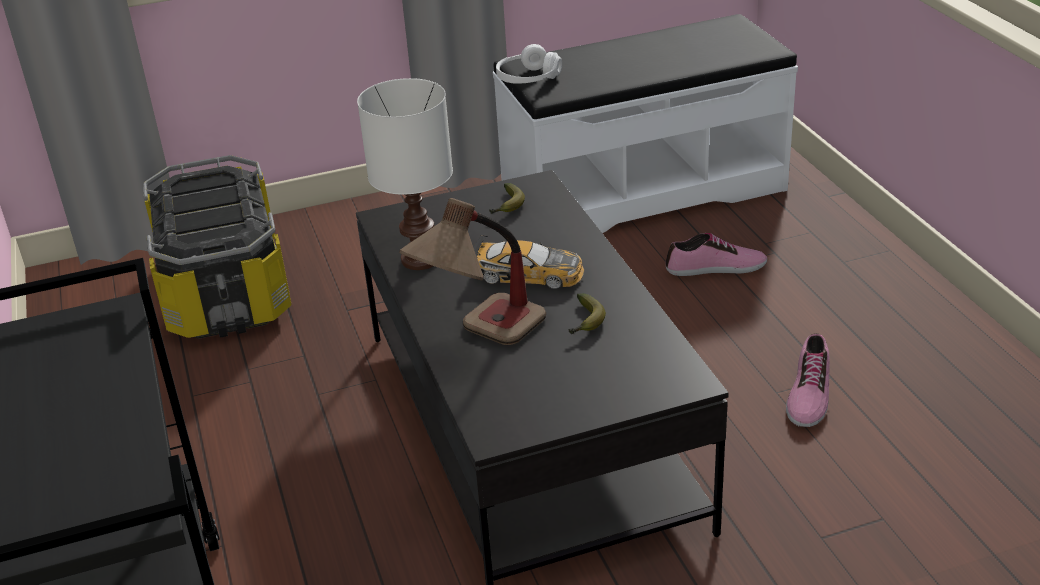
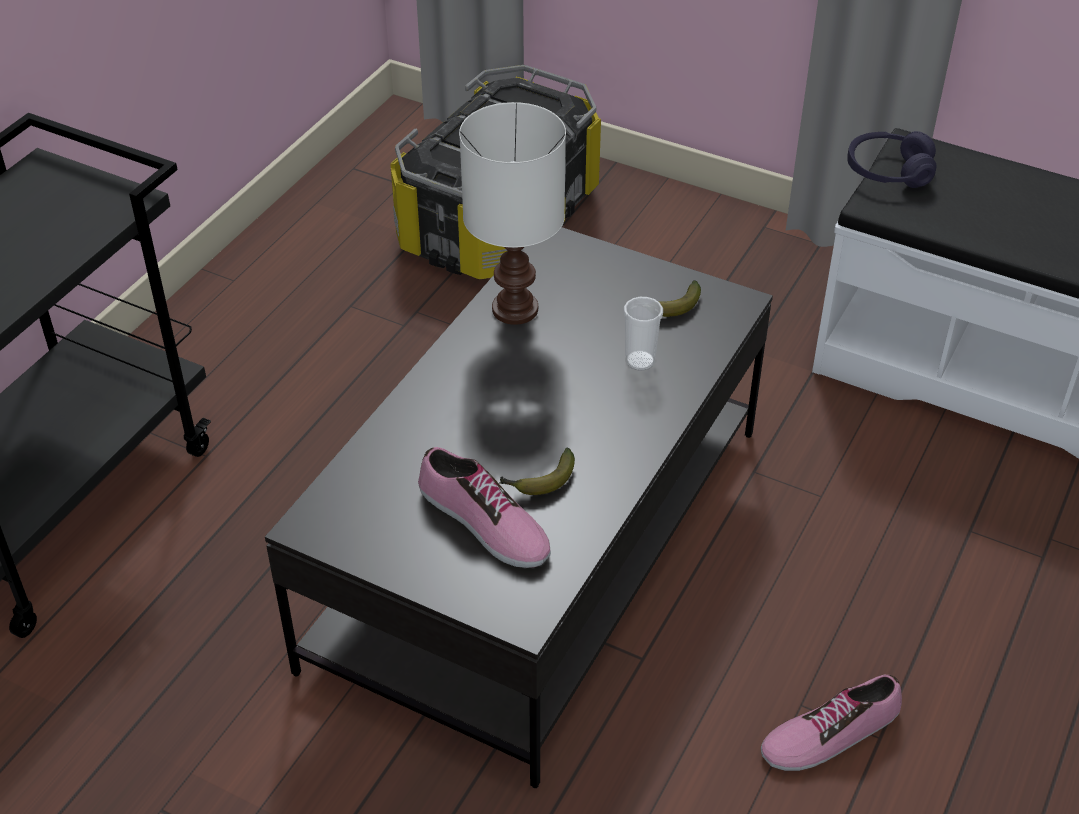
camera: 45 degrees right, 10 degrees up
(480, 343) = (432, 431): table lamp -> none
(528, 79) = (888, 172): white headphones -> purple headphones
(528, 273) = (573, 393): toy car -> none
(537, 237) = (640, 361): none -> cup
(716, 268) = (951, 526): shoe -> shoe (483, 523)

